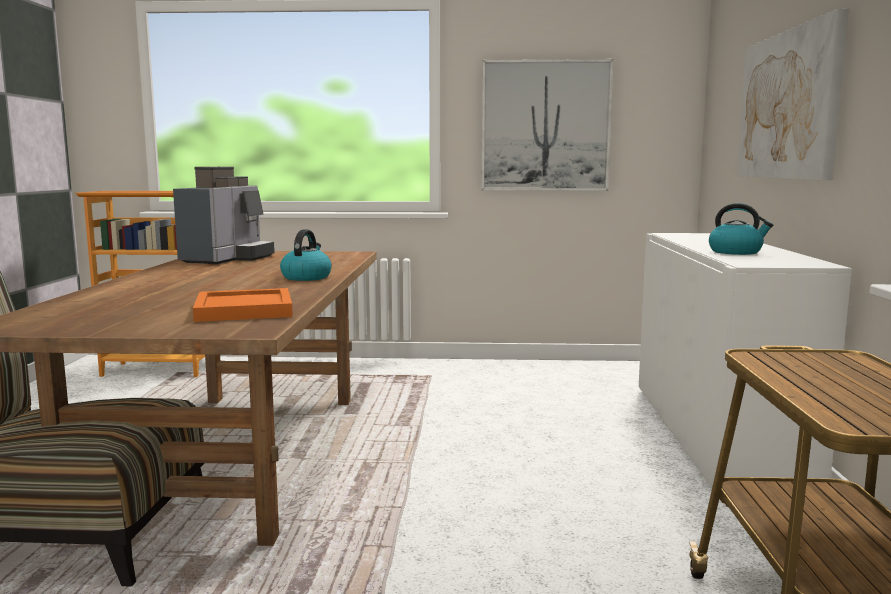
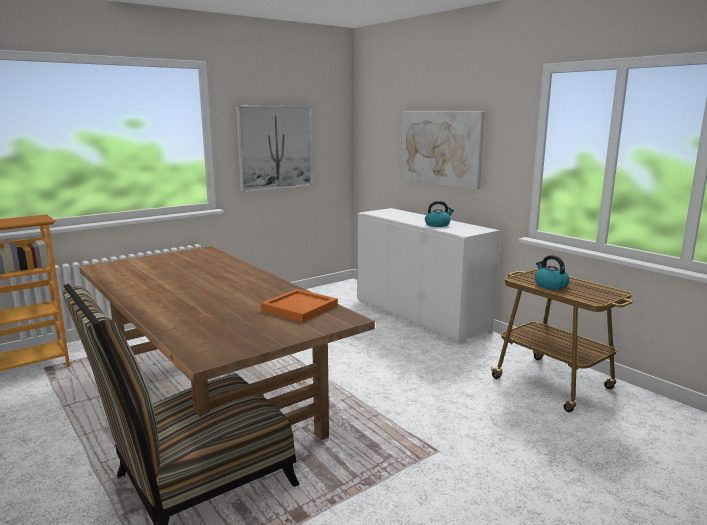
camera: 40 degrees left, 5 degrees up
(227, 259) = (134, 271): coffee machine -> none
(306, 277) = (247, 277): kettle -> kettle (550, 285)

